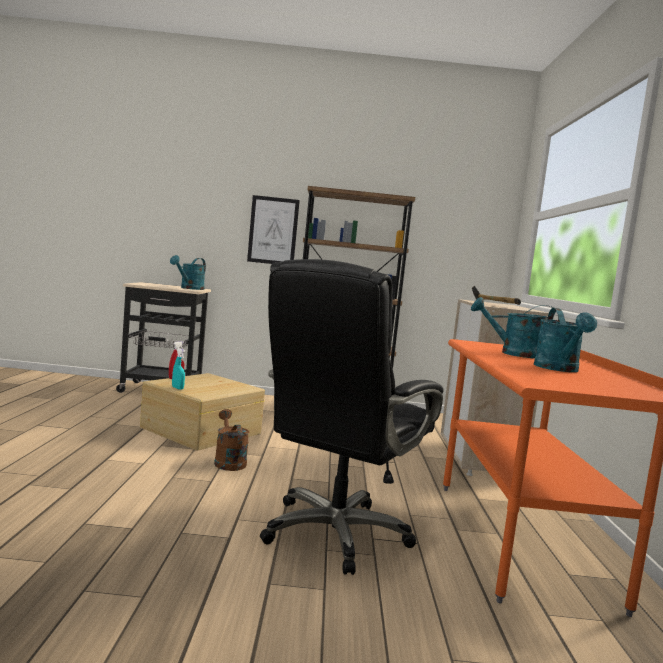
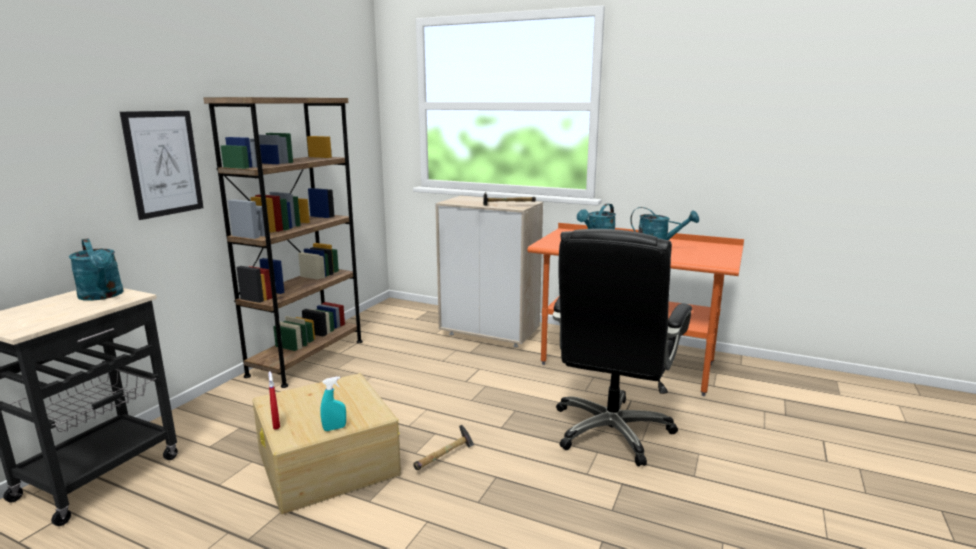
camera: 65 degrees left, 10 degrees up
(228, 461) = (445, 457): brown watering can -> hammer
(337, 531) = (611, 428): black office chair -> black office chair turned 60 degrees clockwise

